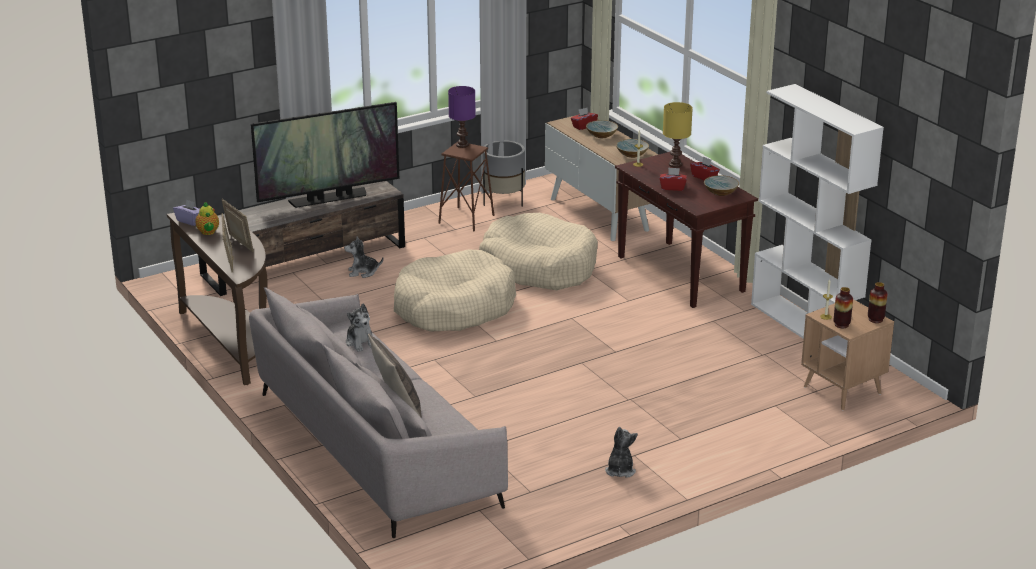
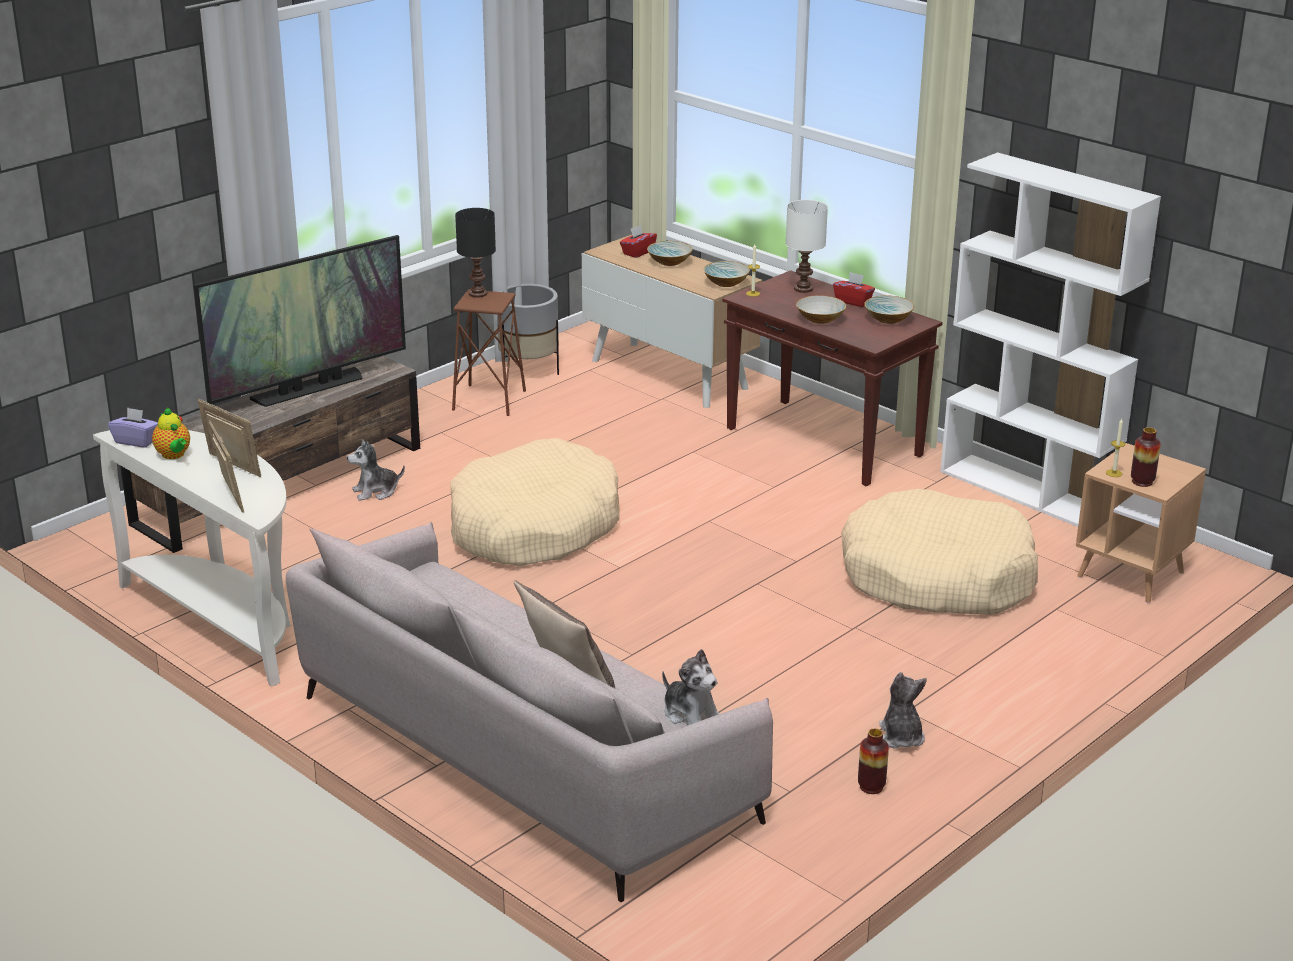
camera: 15 degrees left, 0 degrees up
(232, 342) = (223, 621): brown console table -> white console table
(360, 342) = (462, 596): plush toy -> plush toy (691, 714)
(462, 145) = (478, 294): purple table lamp -> black table lamp
(539, 266) = (625, 454): beige dog bed -> beige dog bed (937, 576)
(672, 187) = (820, 319): red tissue box -> bowl
(674, 164) = (802, 289): yellow table lamp -> white table lamp
(875, 319) = (1181, 469): vase -> vase (871, 787)

